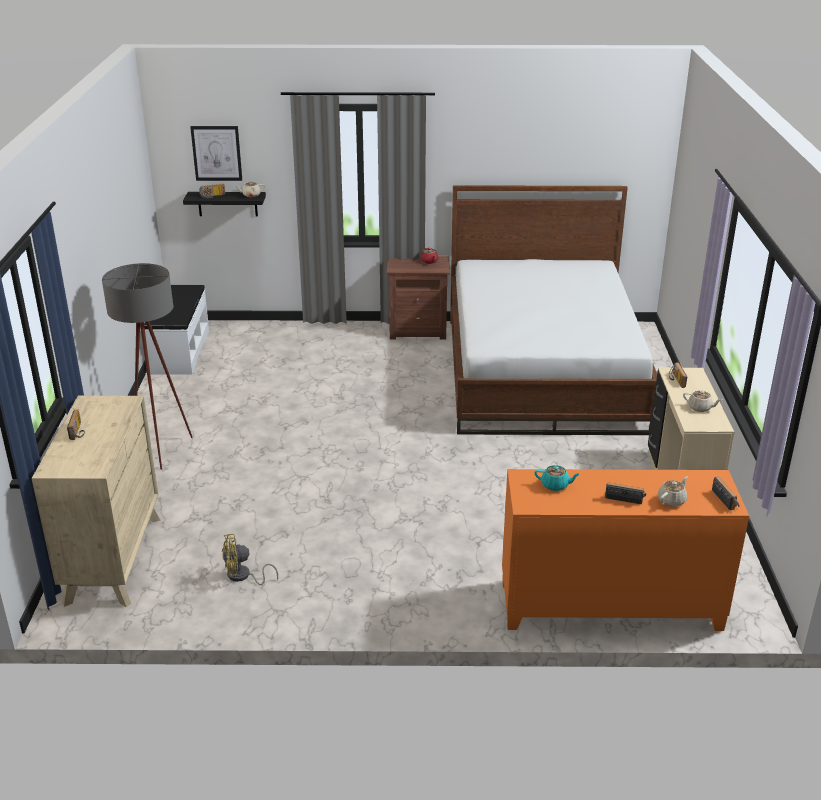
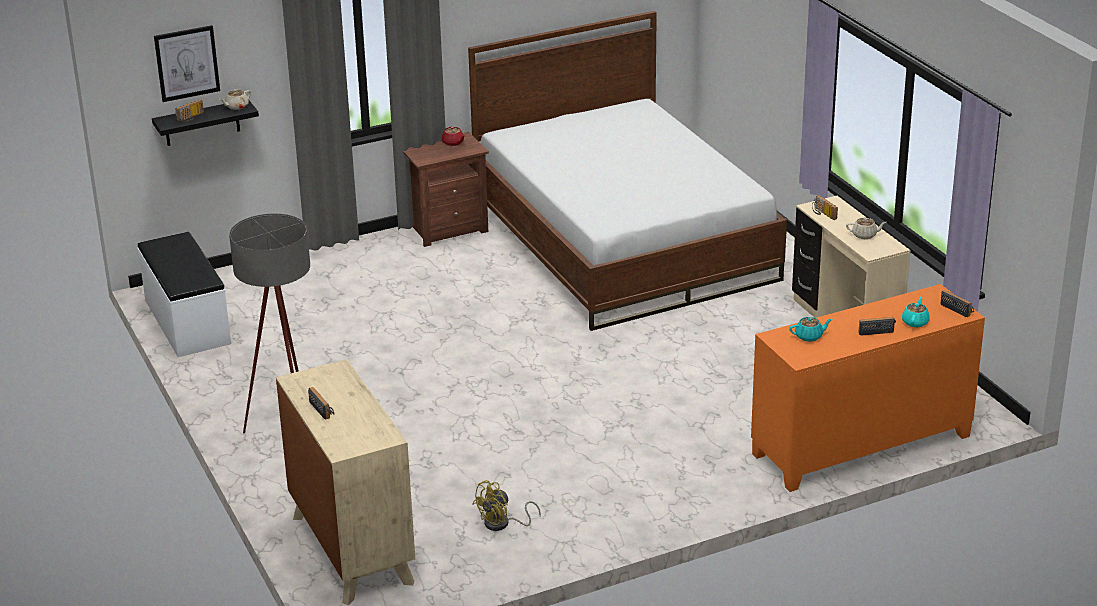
camera: 25 degrees left, 0 degrees up
(672, 500) = (915, 322): beige teapot -> turquoise teapot

